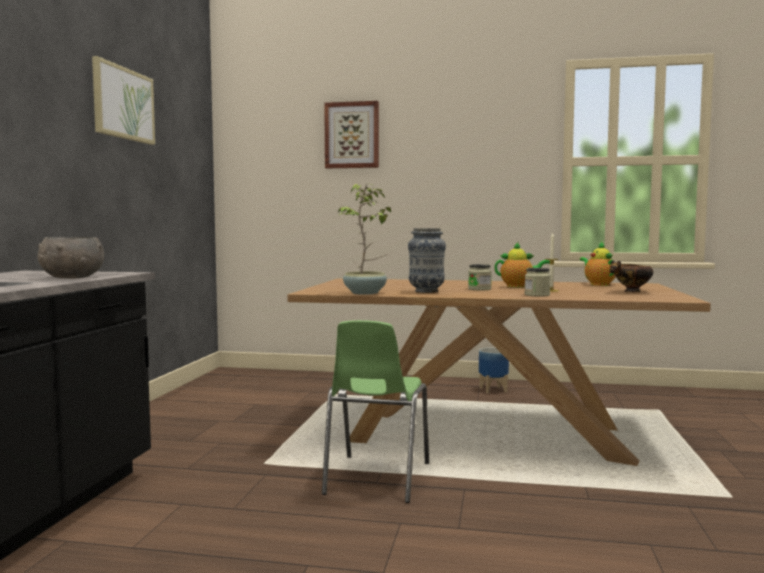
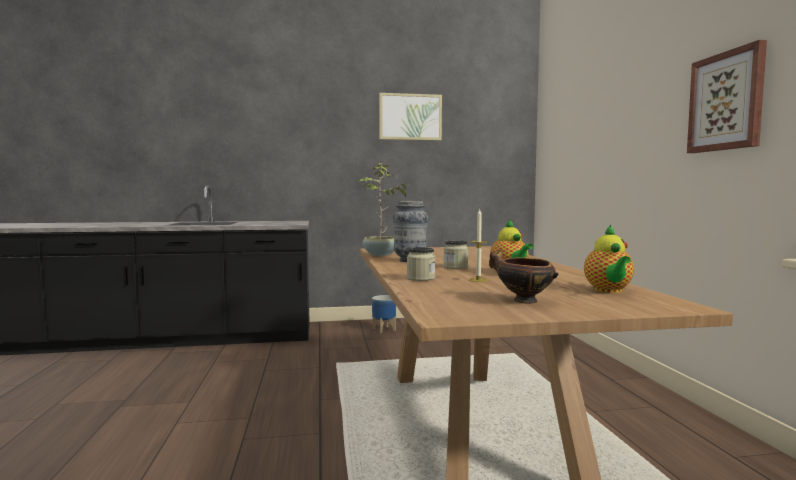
camera: 70 degrees right, 0 degrees up
(71, 278) = (258, 224): grey bowl -> none
(352, 135) = (604, 104): picture -> picture (726, 101)
(376, 479) = (326, 398): green chair -> none
(493, 390) = (652, 415): planter -> planter (384, 329)
(598, 284) = (608, 291): teapot -> teapot turned 135 degrees clockwise

